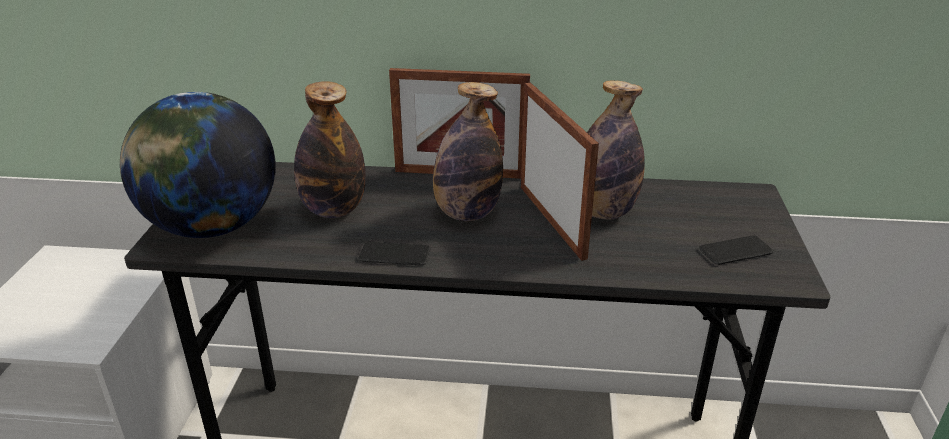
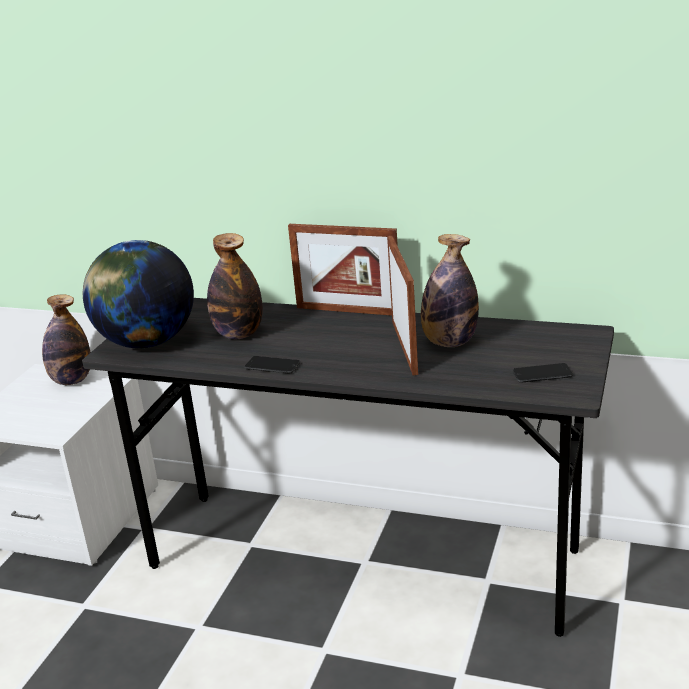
camera: 15 degrees right, 5 degrees down
(467, 213) = (340, 340): bottle -> bottle (71, 380)

